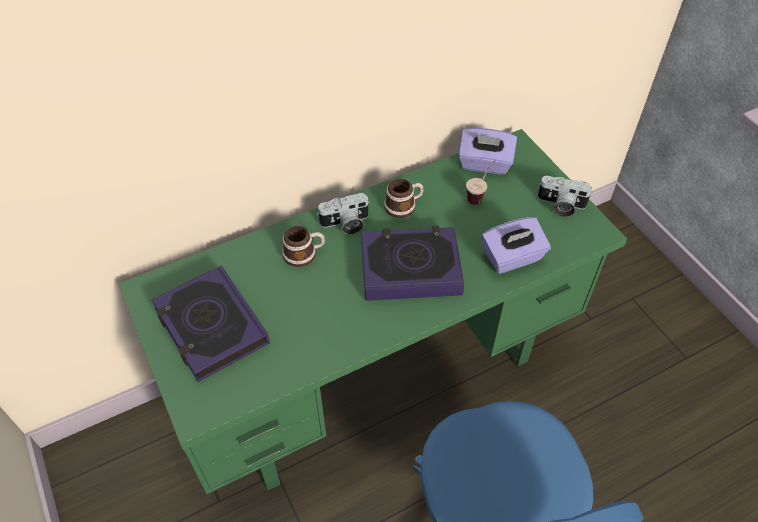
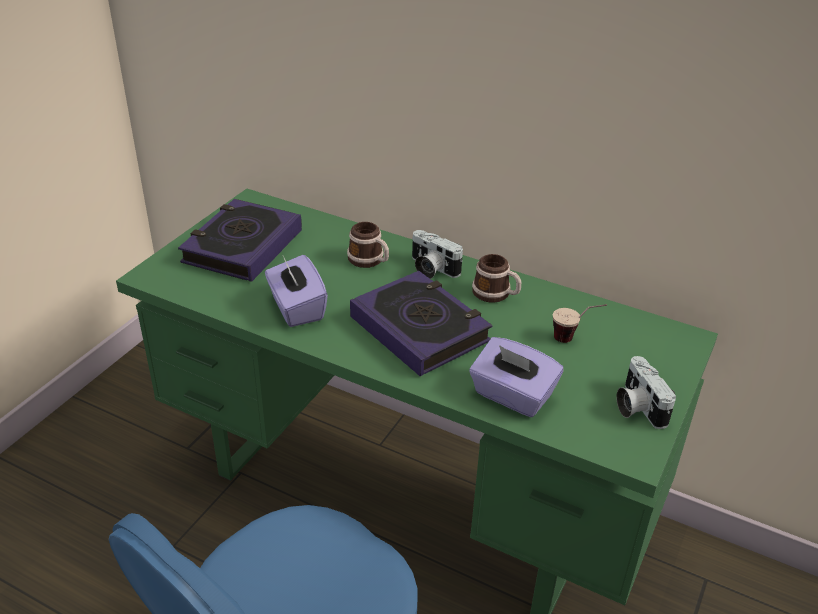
camera: 55 degrees right, 15 degrees down
(484, 164) = (624, 326): purple tissue box -> purple tissue box (296, 308)

